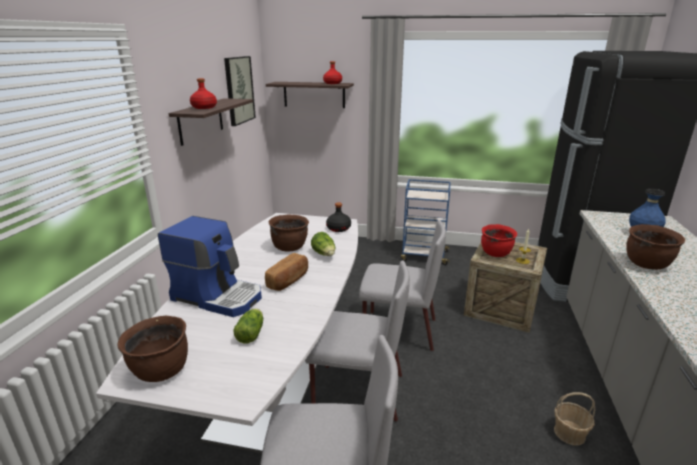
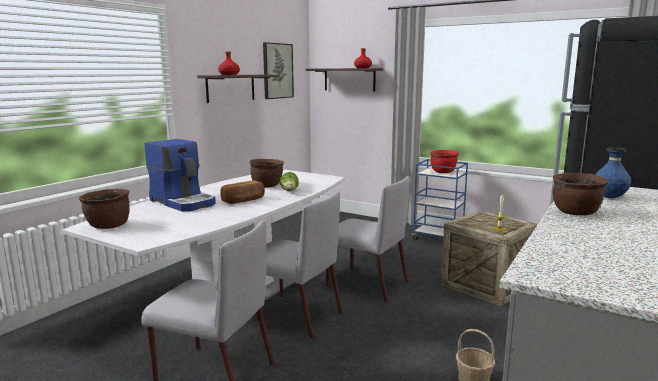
camera: 20 degrees right, 10 degrees down
(251, 333) = (185, 219): lettuce -> none
(339, 228) = (321, 180): black bottle -> none
(496, 253) = (476, 221): red cooking pot -> red cooking pot (443, 172)

